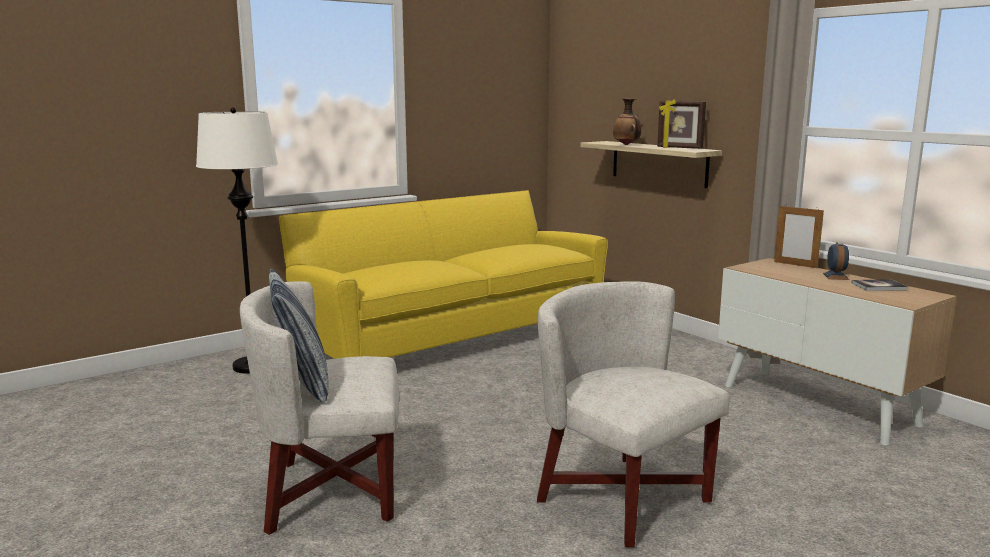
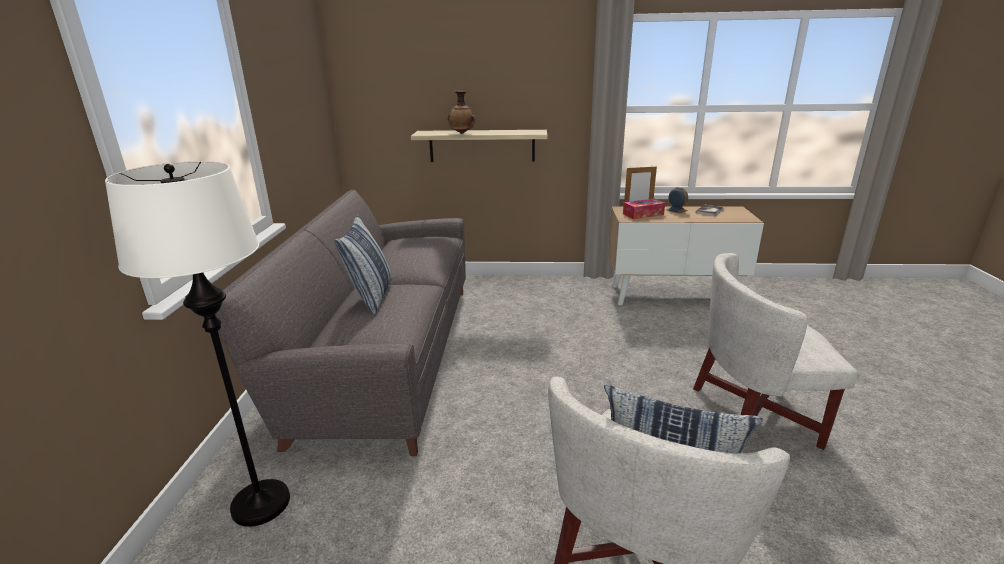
camera: 50 degrees left, 10 degrees up
(414, 261) = (371, 297): none -> pillow
(451, 336) = (384, 353): yellow sofa -> grey sofa
(679, 148) = (514, 131): picture frame -> none
(777, 269) = (643, 214): none -> tissue box

